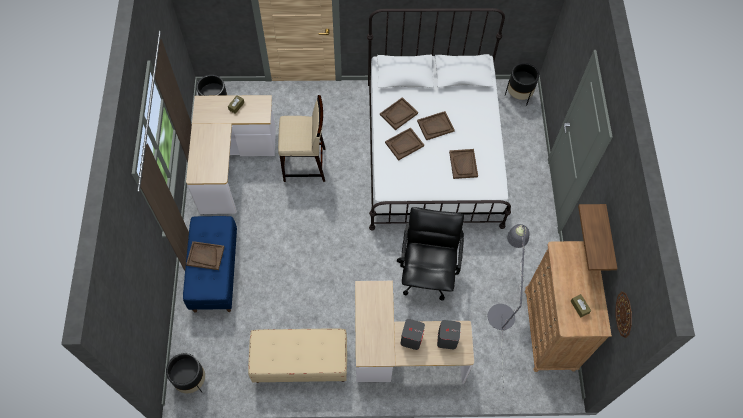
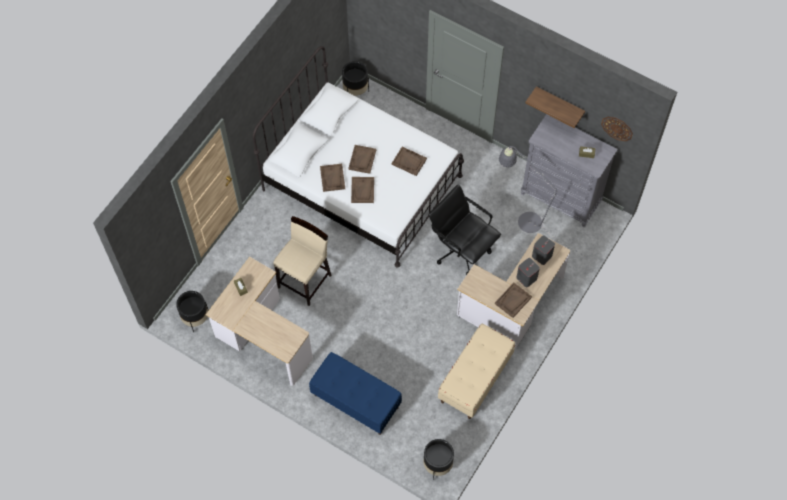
camera: 55 degrees left, 0 degrees up
(205, 256) = (353, 389): brown tray -> brown tray (513, 300)
(549, 330) = (561, 198): brown dresser -> grey dresser

